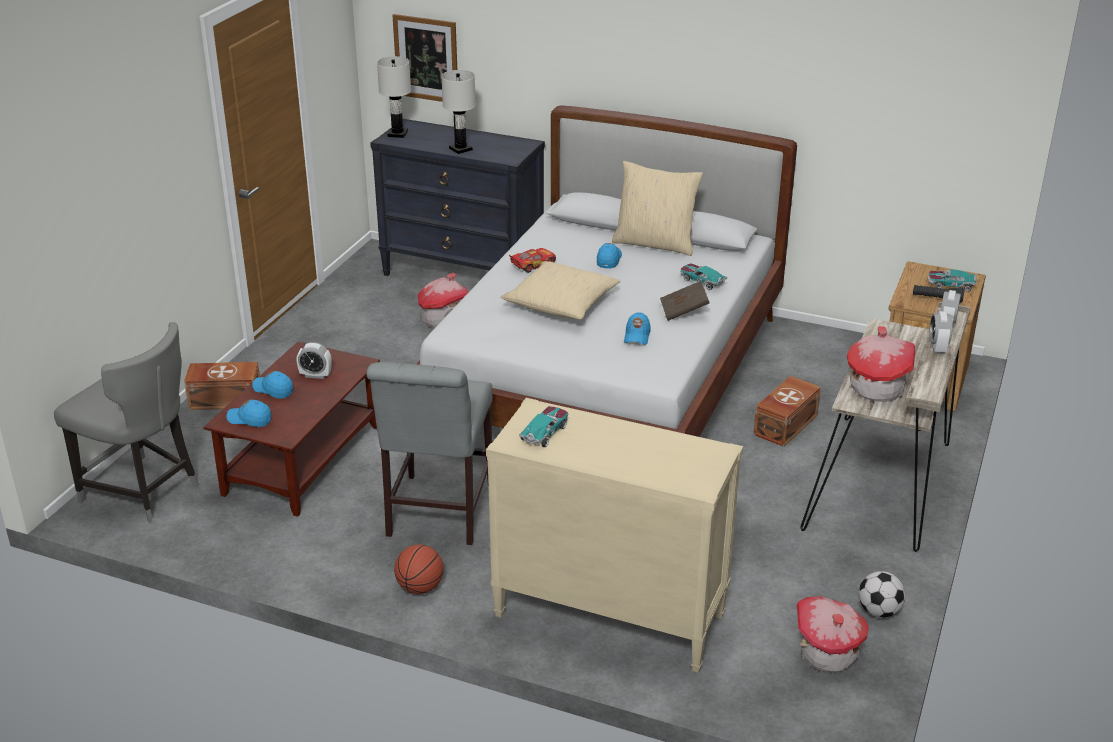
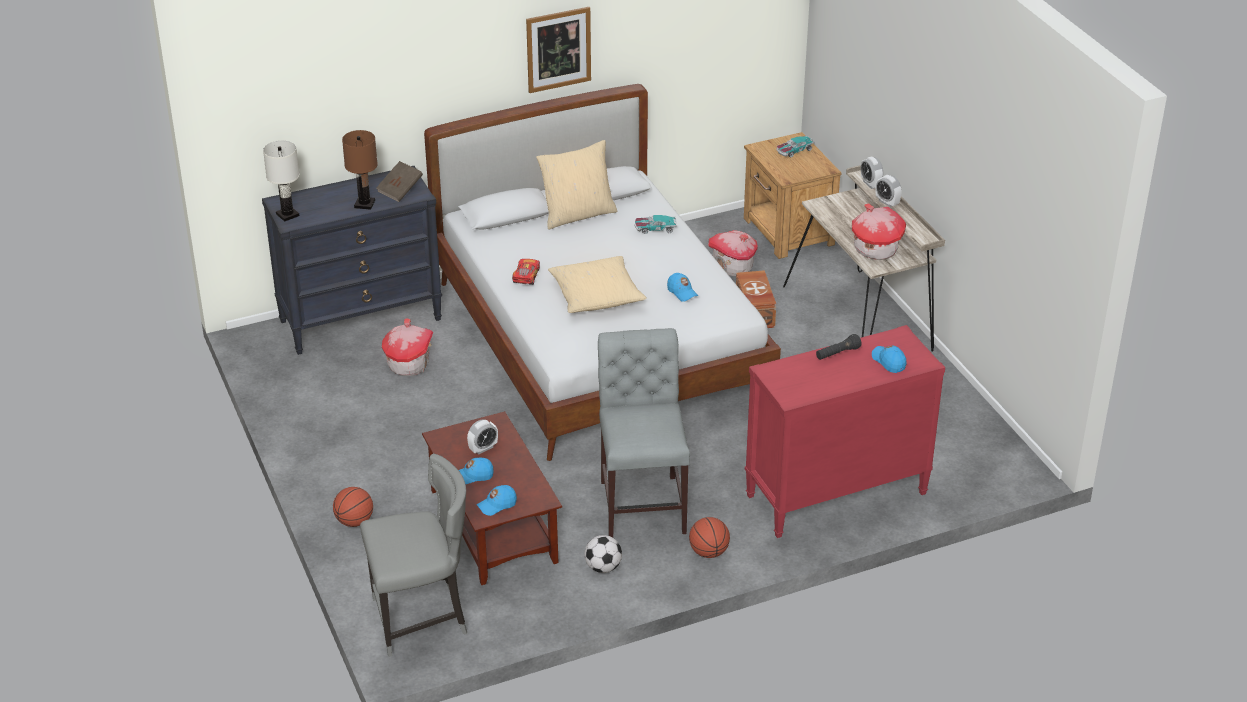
camera: 45 degrees left, 5 degrees up
(224, 399) = (354, 521): brown storage box -> basketball
(426, 58) = (282, 132): picture -> picture (558, 49)
(437, 514) = (642, 502): grey chair -> grey chair turned 150 degrees counterclockwise
(460, 149) = (364, 204): white table lamp -> brown table lamp
(544, 432) = (797, 381): toy car -> none
(608, 615) = (835, 495): beige dresser -> red dresser
(609, 260) = (569, 244): blue cap -> blue cap (889, 361)
(684, 311) = (681, 258): brown book -> brown book (400, 190)
(826, 653) = (969, 439): toy house -> toy house (733, 266)
(879, 611) = (961, 399): football -> football (603, 567)
(937, 299) = (801, 166): black flashlight -> black flashlight (837, 354)

